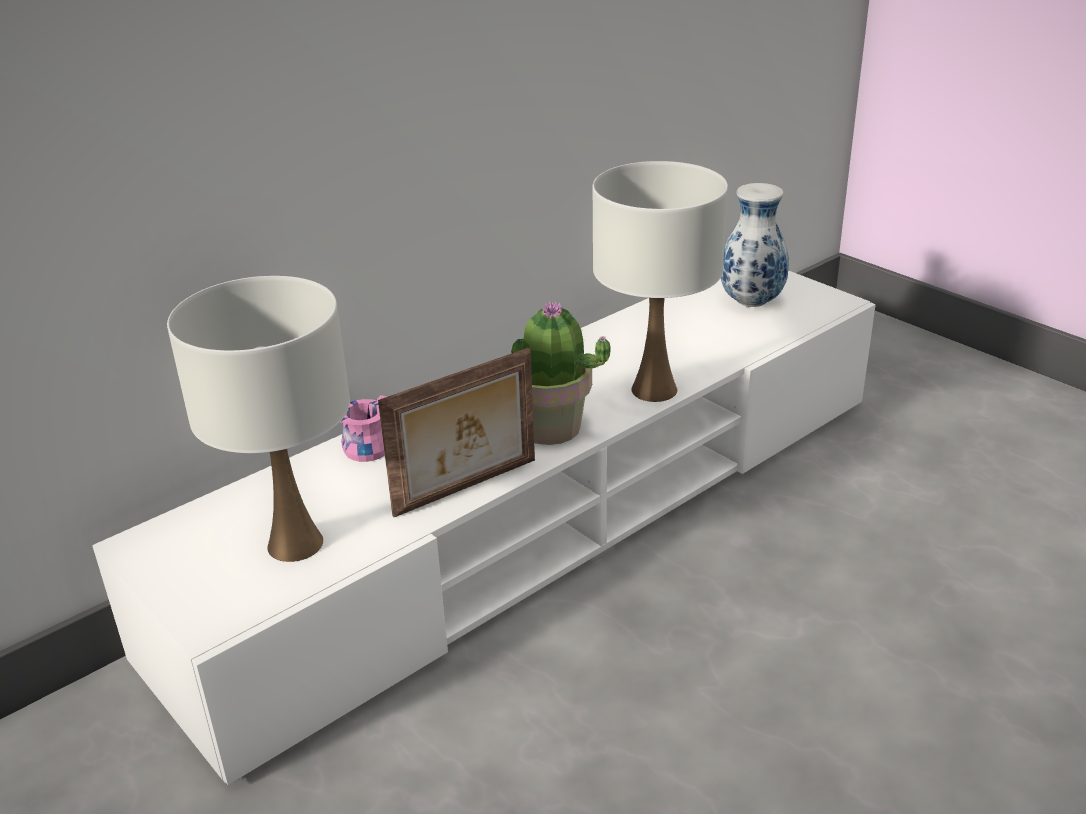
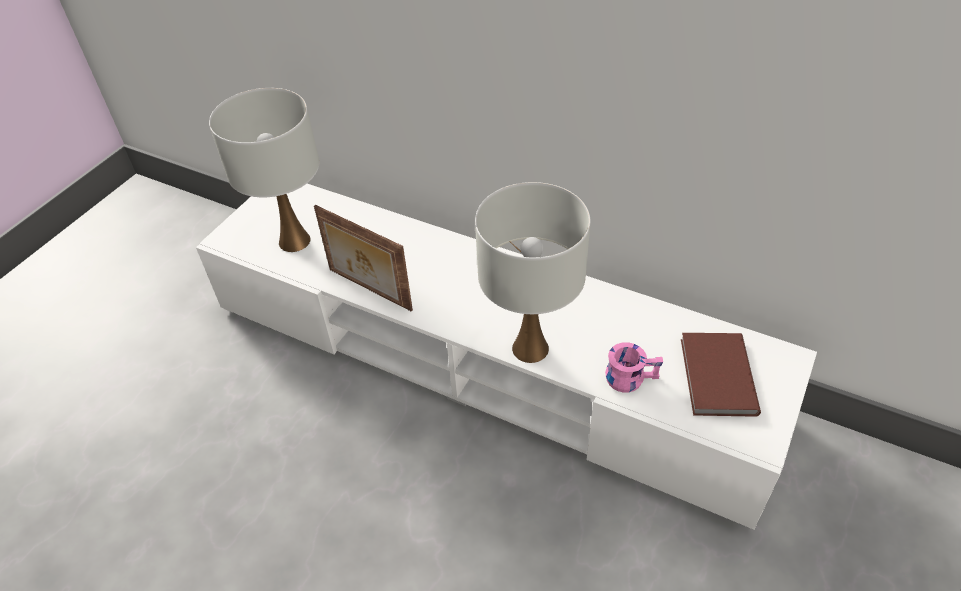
camera: 70 degrees right, 15 degrees up
(367, 444) = (400, 231): pink mug -> pink mug (630, 375)
(550, 428) = (452, 307): potted plant -> none
(752, 303) = (715, 377): vase -> brown book

